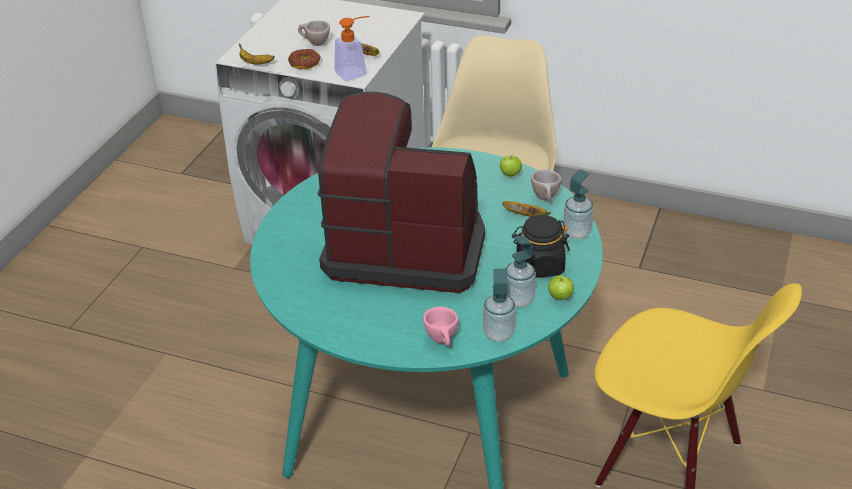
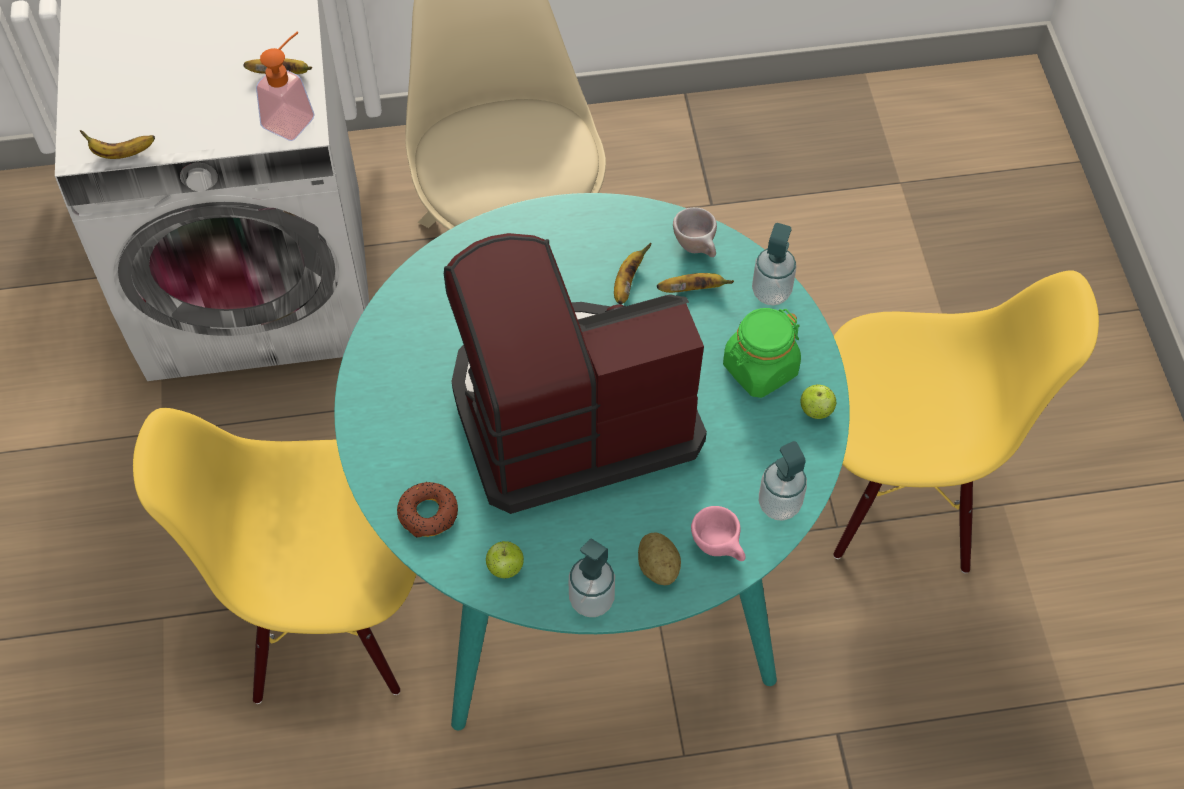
camera: 30 degrees left, 20 degrees up
(256, 390) = (332, 617): none -> yellow chair
(304, 63) = (201, 125): donut -> donut (428, 513)
(314, 43) = (187, 78): beige cup -> none
(397, 336) = (658, 567): none -> potato
(489, 201) = (627, 283): none -> banana
(510, 175) = (624, 223): apple -> apple (505, 568)
(519, 299) = (769, 437): soap dispenser -> soap dispenser (591, 600)
(539, 266) = (759, 369): black jar -> green jar

